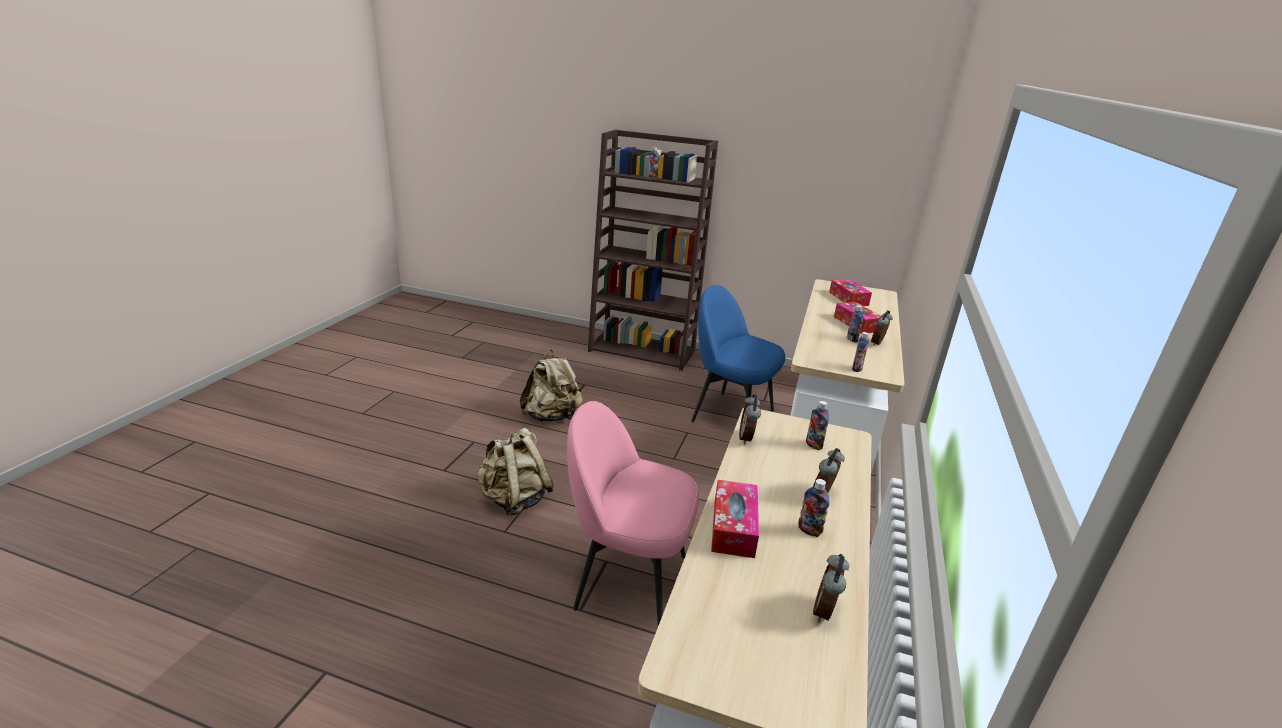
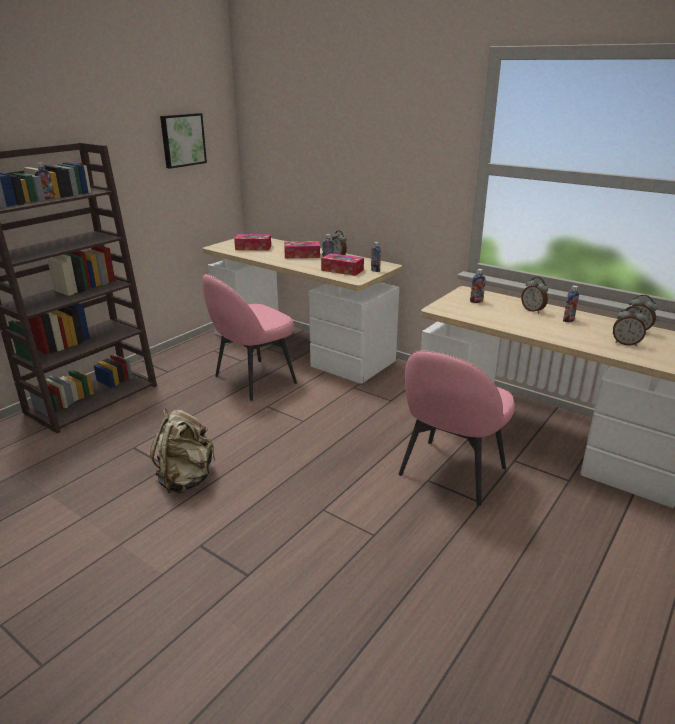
camera: 70 degrees left, 0 degrees up
(514, 499) = (326, 523): beige backpack -> none
(730, 414) = (253, 380): blue chair -> pink chair
(733, 527) = (570, 338): tissue box -> tissue box (342, 270)
(747, 438) = (466, 317): alarm clock -> alarm clock (625, 343)
(840, 162) = (182, 140): none -> picture

